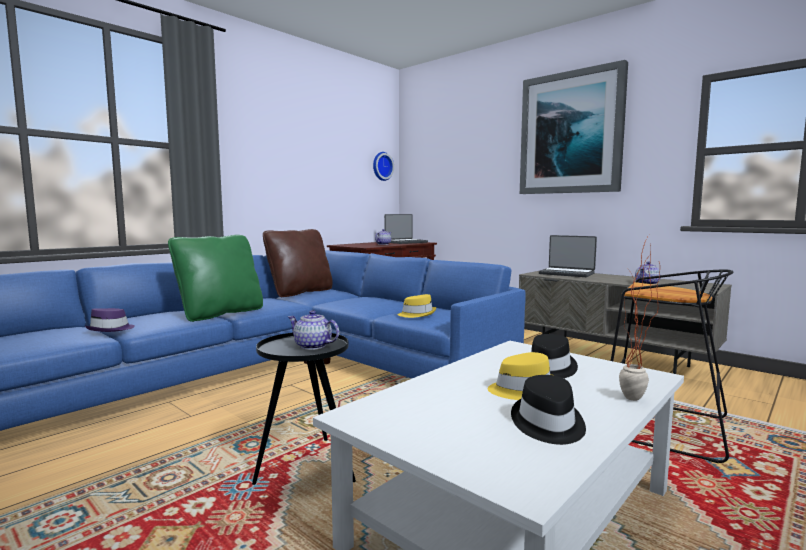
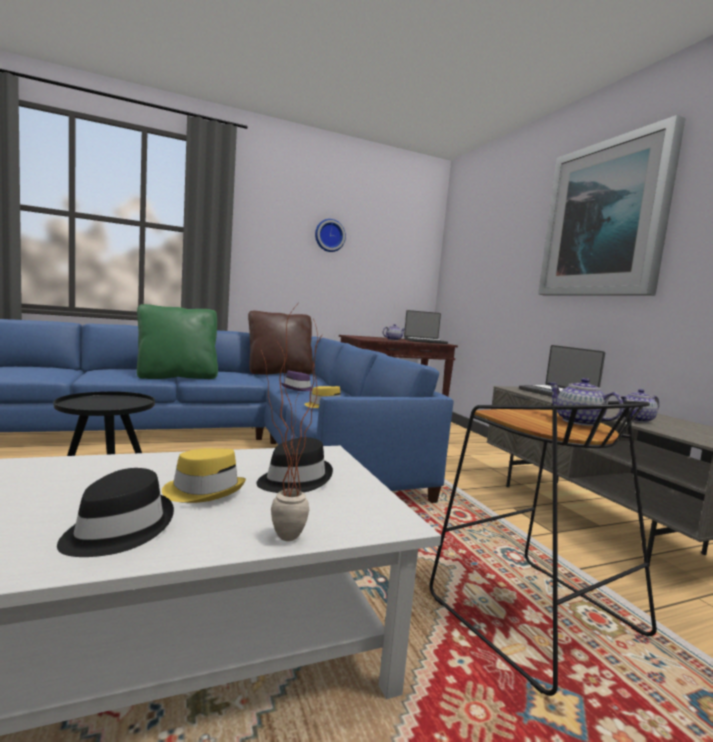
camera: 25 degrees right, 0 degrees up
(111, 329) = (76, 373): purple hat -> purple hat (298, 389)
(313, 346) = (113, 405): teapot -> teapot (579, 422)
(381, 166) = (416, 261): wall clock -> wall clock (329, 235)

